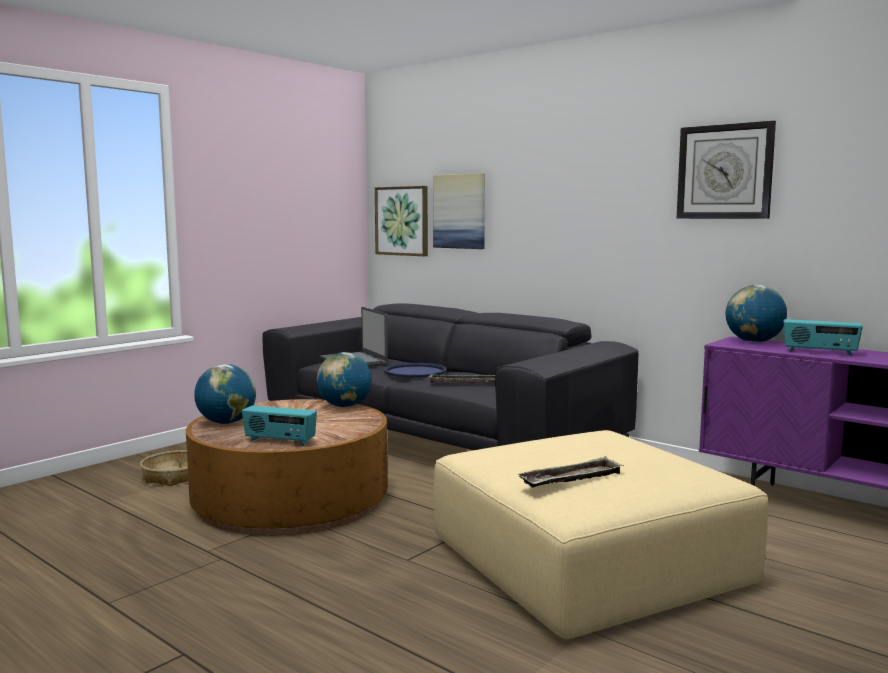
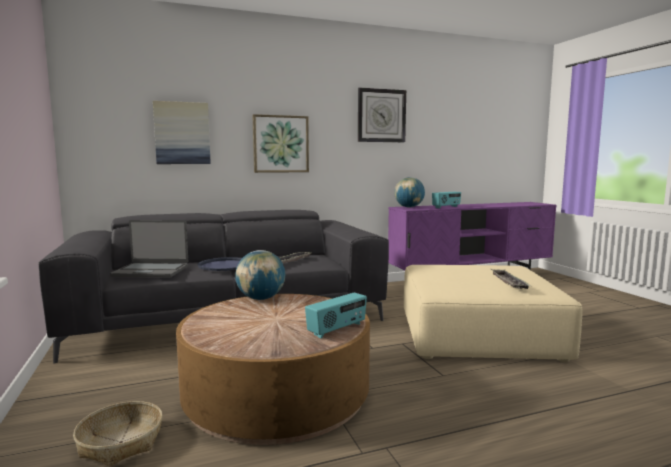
camera: 60 degrees left, 0 degrees up
(226, 422) = (241, 339): globe -> none
(402, 221) = (110, 140): picture -> picture (280, 144)

